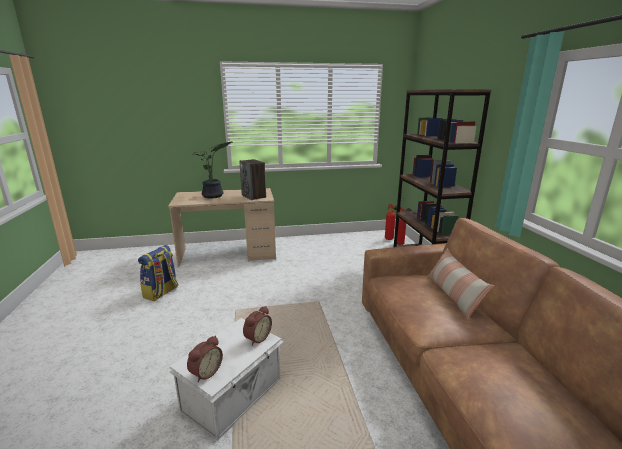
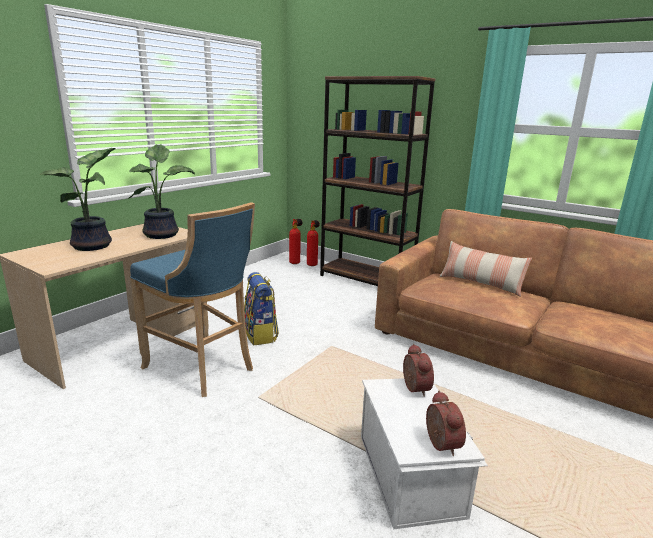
camera: 45 degrees left, 0 degrees up
(161, 293) = (102, 433): backpack -> backpack (261, 335)
(237, 283) = (203, 368): none -> blue stool
(254, 196) = (163, 234): speaker -> potted plant

